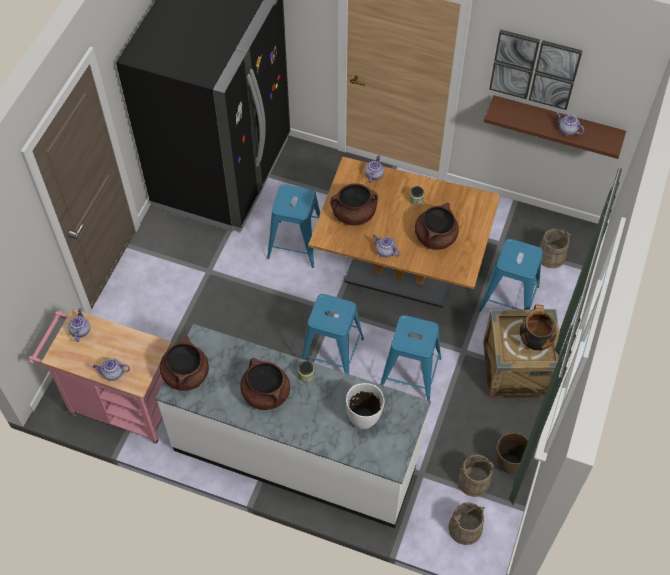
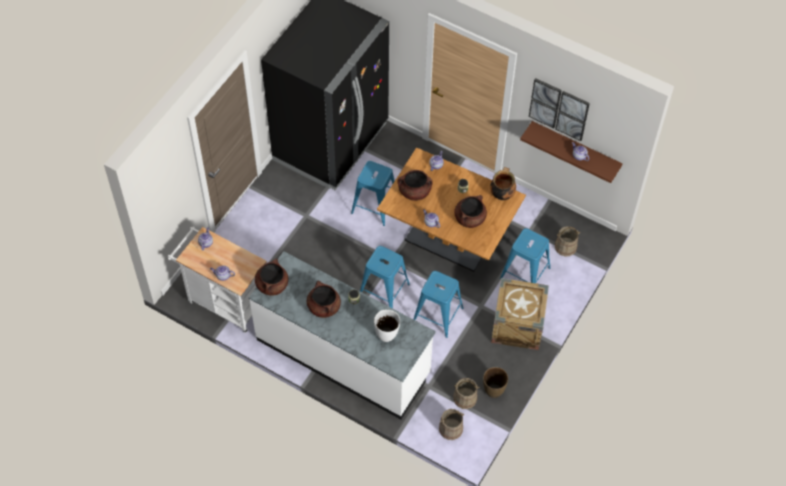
camera: 10 degrees right, 0 degrees up
(119, 404) = (224, 301): pink cart -> white cart
(534, 340) = (527, 305): cooking pot -> cooking pot (502, 194)

